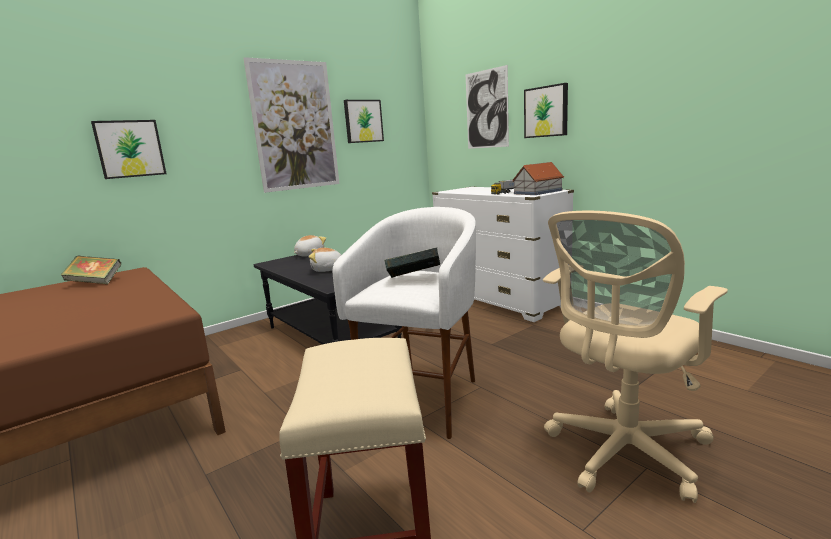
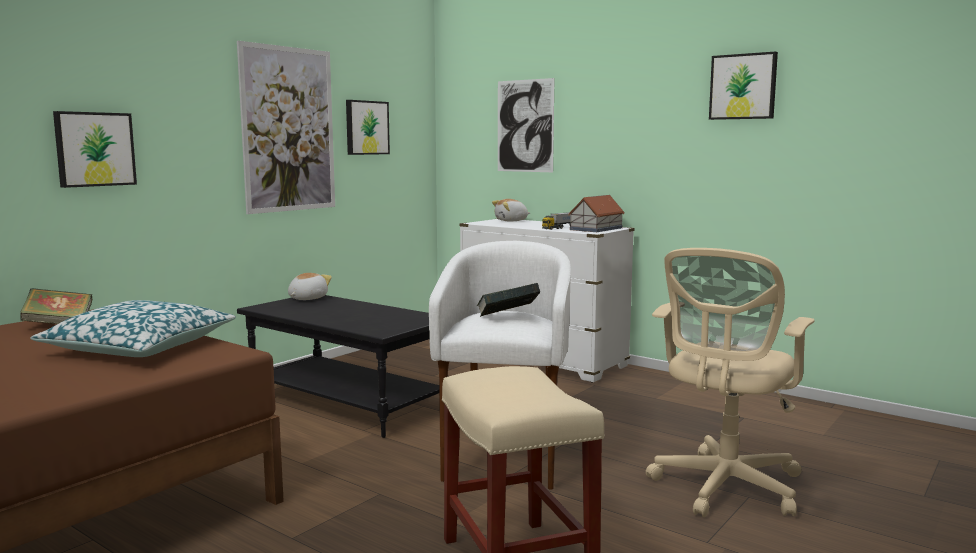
camera: 15 degrees left, 5 degrees down
(113, 305) = (140, 347): none -> pillow
(327, 269) = (354, 315): plush toy -> plush toy (511, 221)
(546, 111) = (601, 137): picture -> picture (743, 86)

